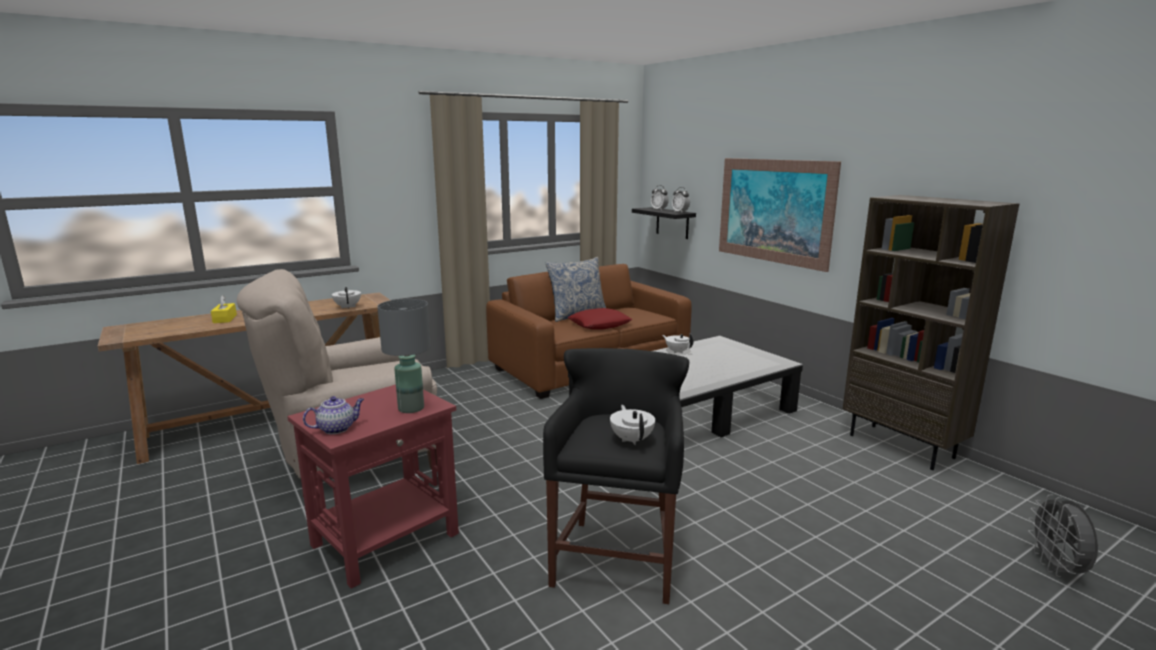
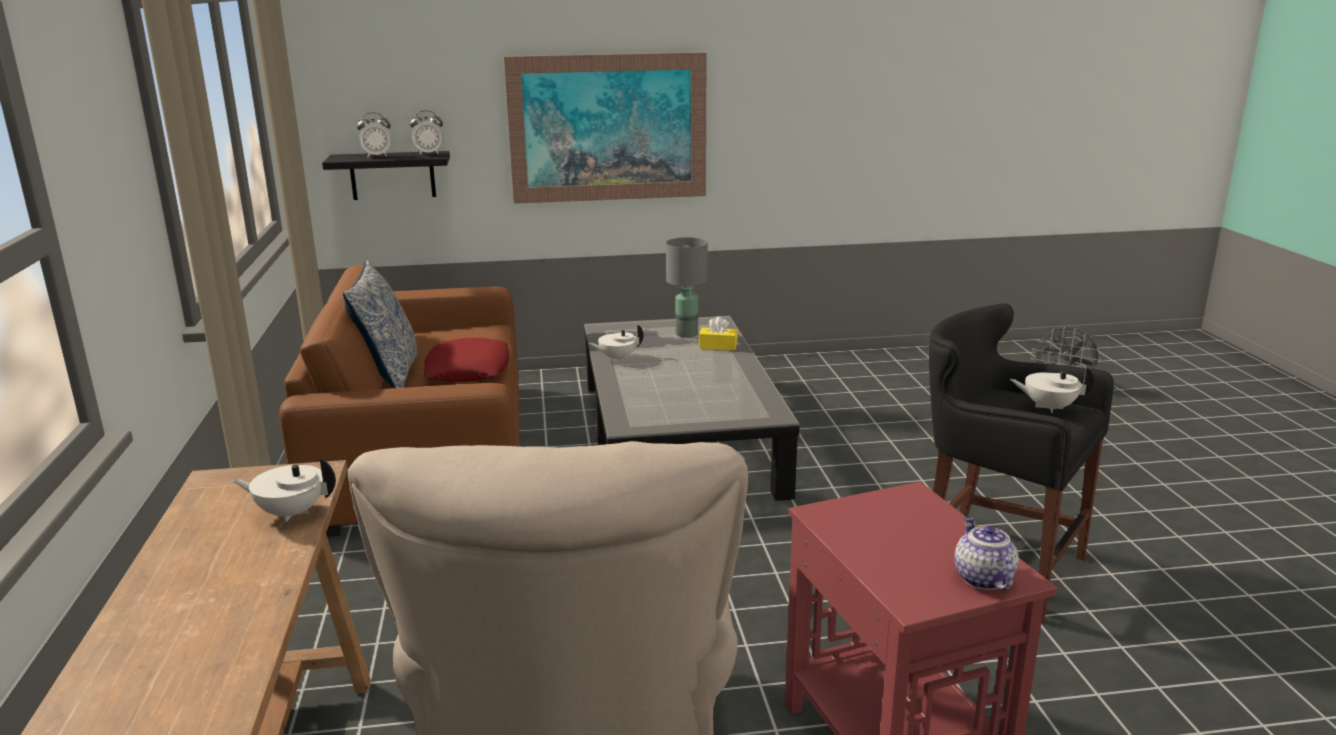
camera: 65 degrees left, 5 degrees up
(225, 319) = (150, 700): yellow tissue box -> yellow tissue box (718, 346)
(411, 409) = (921, 513): grey table lamp -> grey table lamp (687, 334)
(902, 446) = (845, 361): brown bookcase -> none

